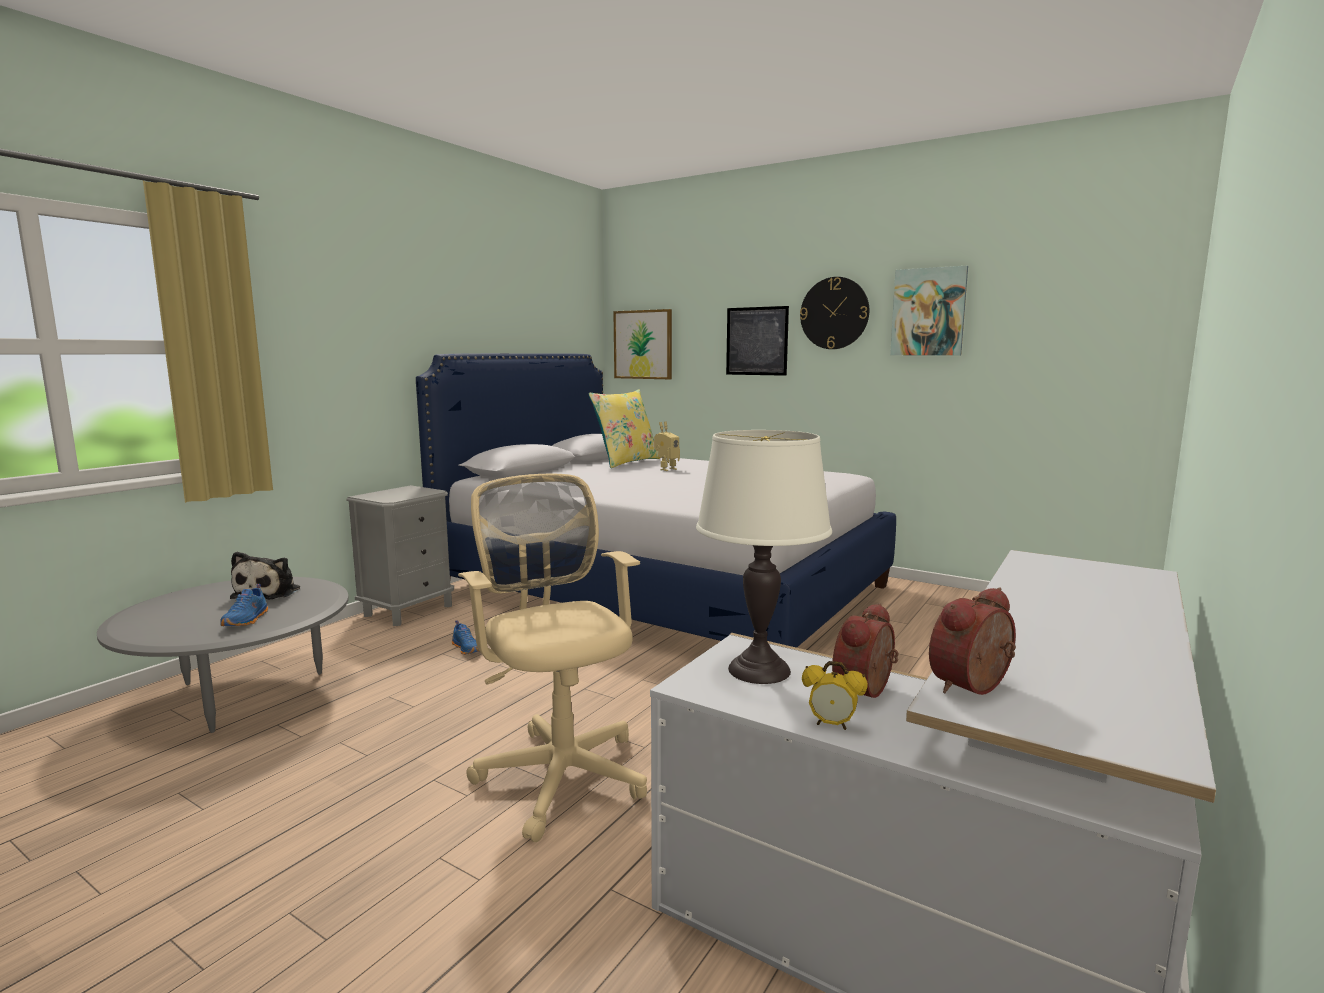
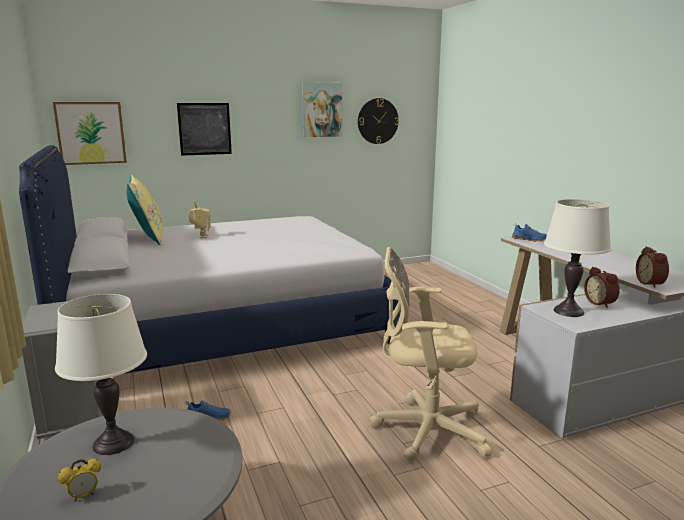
camera: 55 degrees left, 5 degrees up
(247, 620) = (185, 461): blue shoe -> blue shoe (529, 239)
(269, 592) = (113, 443): plush toy -> white table lamp
(832, 725) = (628, 315): alarm clock -> alarm clock (83, 496)
(834, 313) = (262, 109): wall clock -> wall clock (377, 121)

